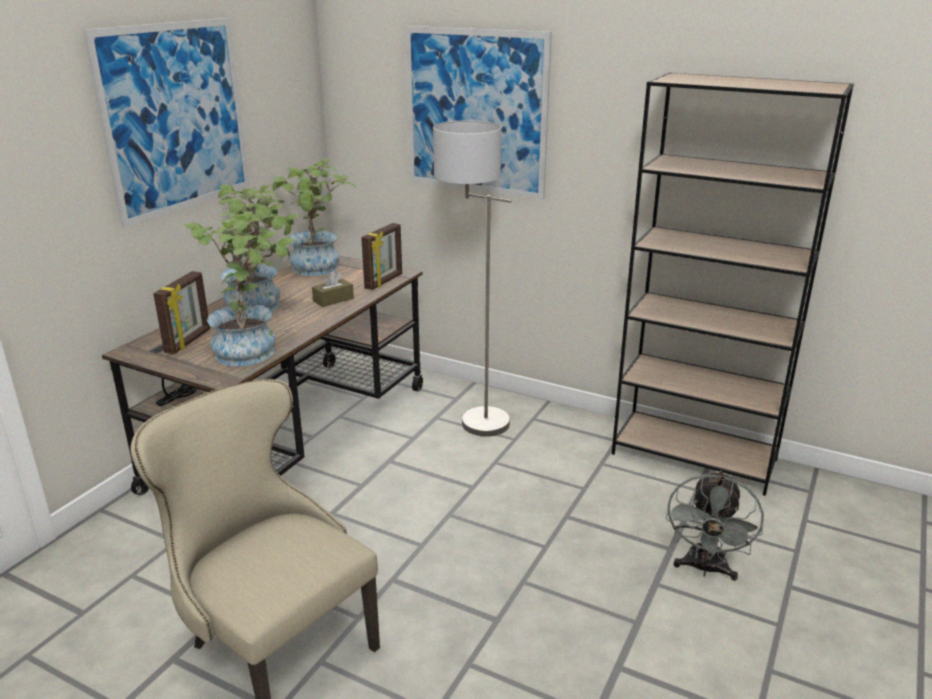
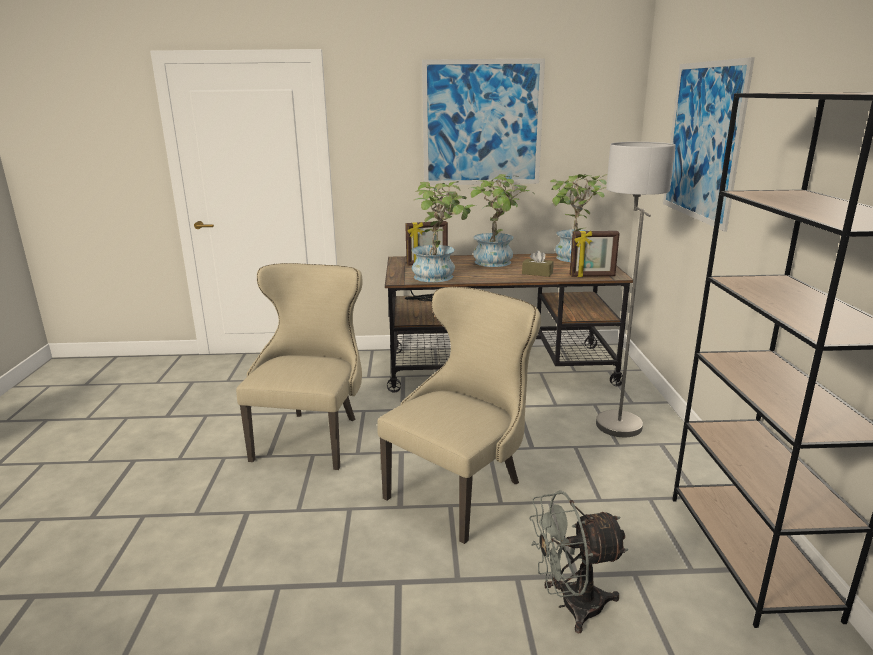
camera: 60 degrees right, 5 degrees down
(504, 564) = (461, 490): none -> beige chair

